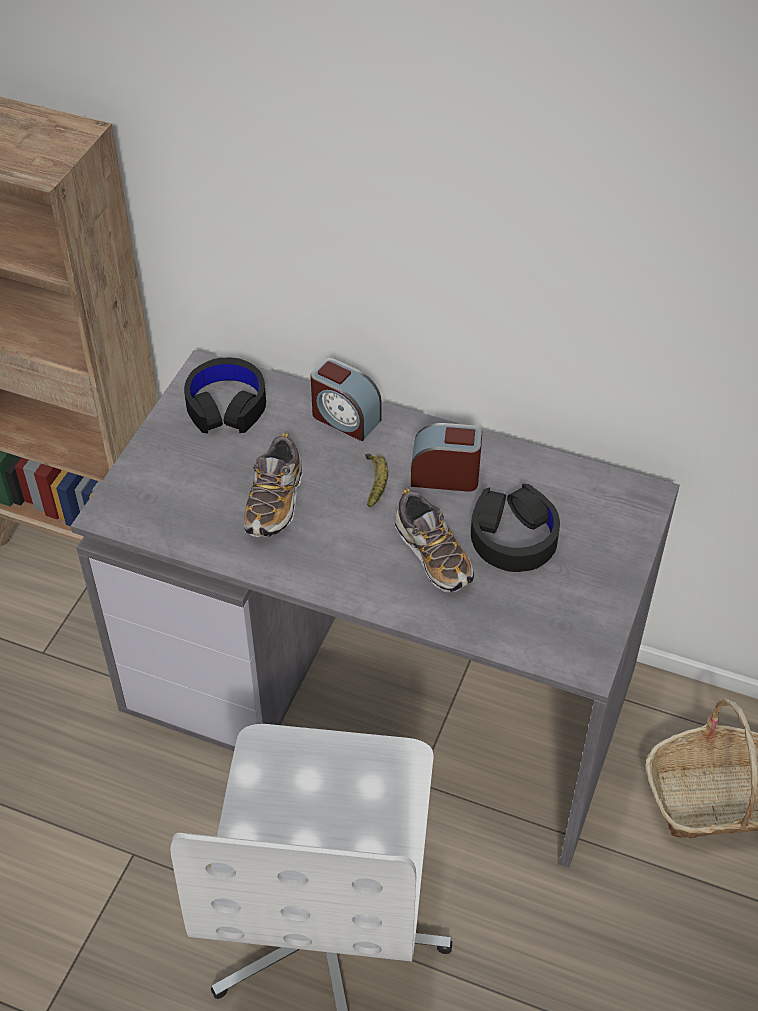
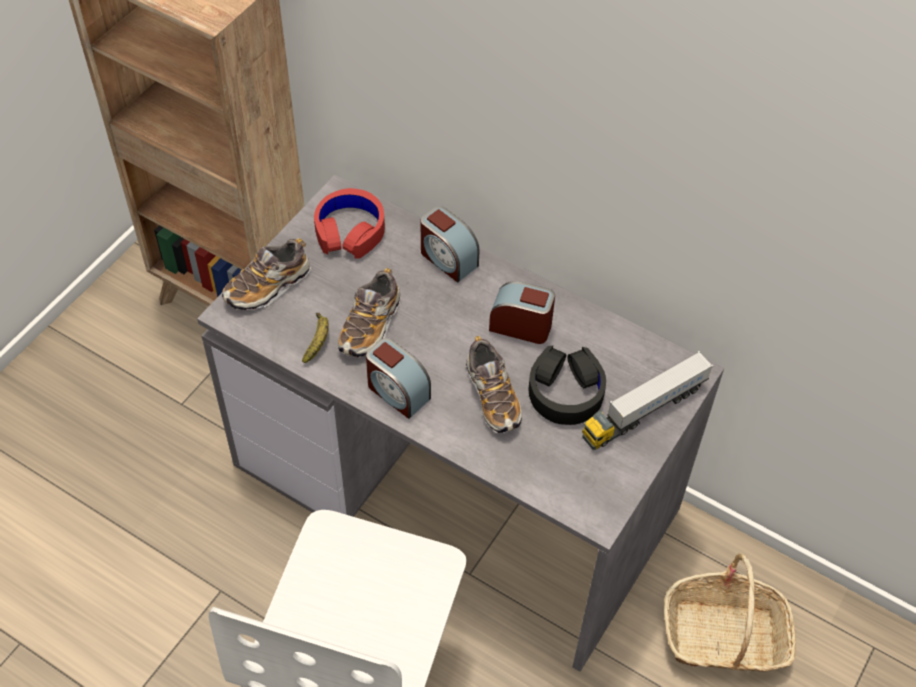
camera: 10 degrees right, 5 degrees up
(146, 478) = (268, 286): none -> shoe
(226, 405) = (350, 231): black headphones -> red headphones
(323, 568) = (397, 392): none -> alarm clock
(376, 483) = (460, 322): banana -> banana (318, 340)
(606, 543) = (644, 411): none -> toy truck

